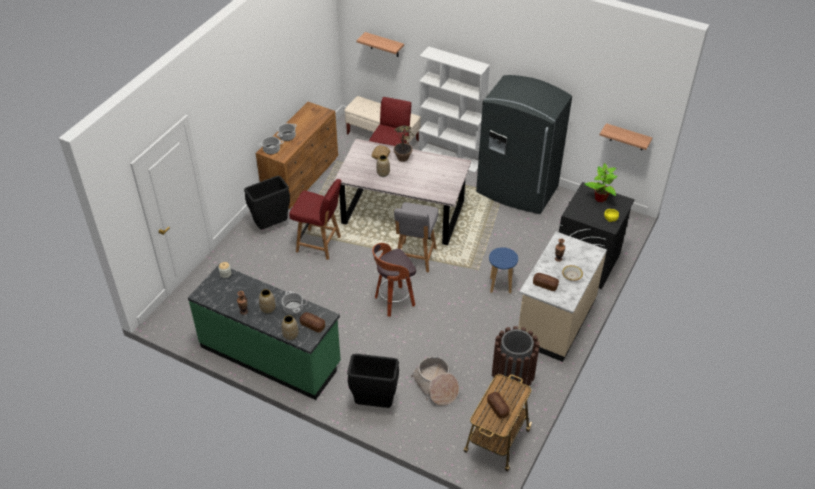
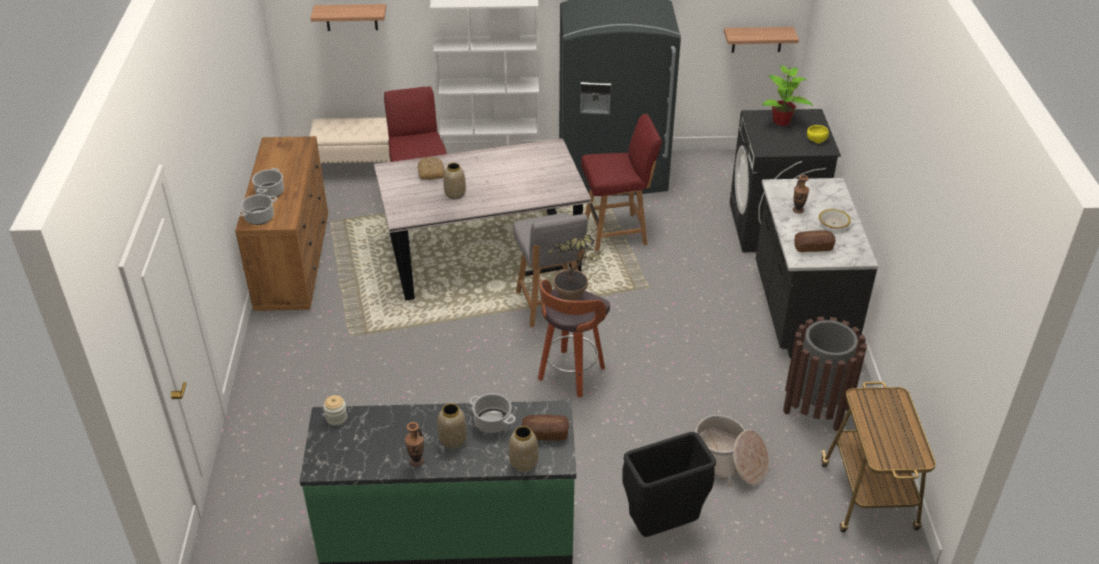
camera: 30 degrees left, 5 degrees down
(271, 225) = (297, 343): black trash can -> none
(319, 244) = (396, 341): red chair -> red chair (617, 232)
(403, 160) = (470, 169): potted plant -> potted plant (575, 301)
(497, 408) = (889, 434): bread -> none
(500, 285) = (694, 296): blue stool -> none
(555, 321) = (800, 311): beige counter -> black counter

